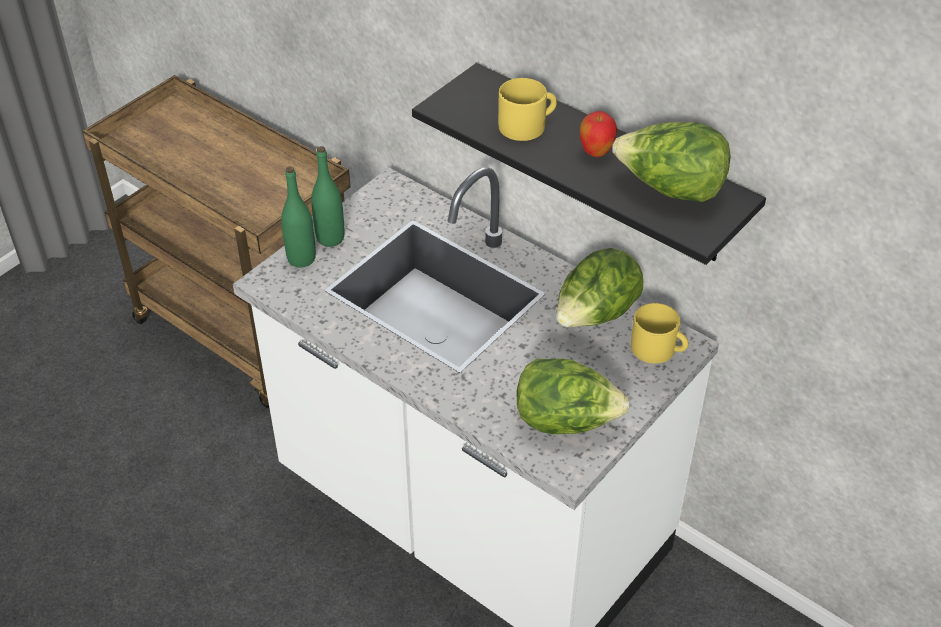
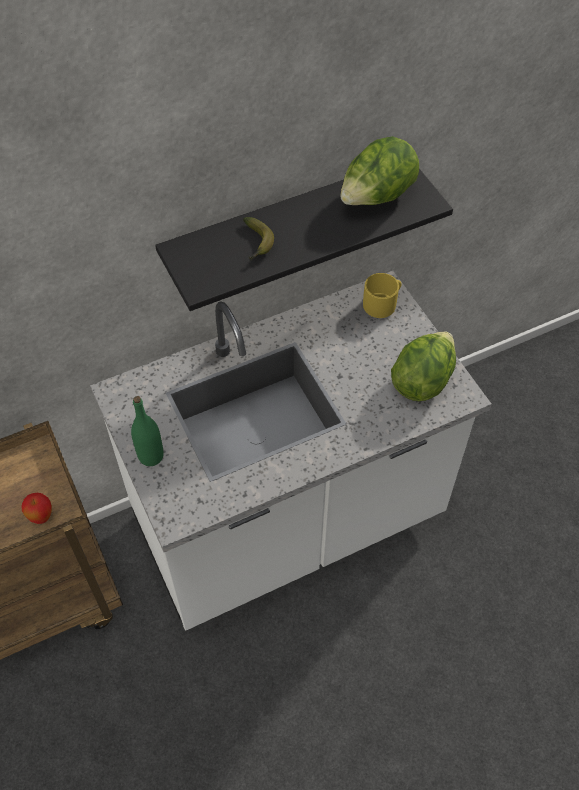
camera: 65 degrees left, 10 degrees up
(301, 258) = (163, 485): green bottle -> none
(527, 125) = (257, 244): yellow mug -> banana
(596, 153) = (313, 219): apple -> apple (41, 517)
(596, 316) = (334, 323): lettuce -> none

